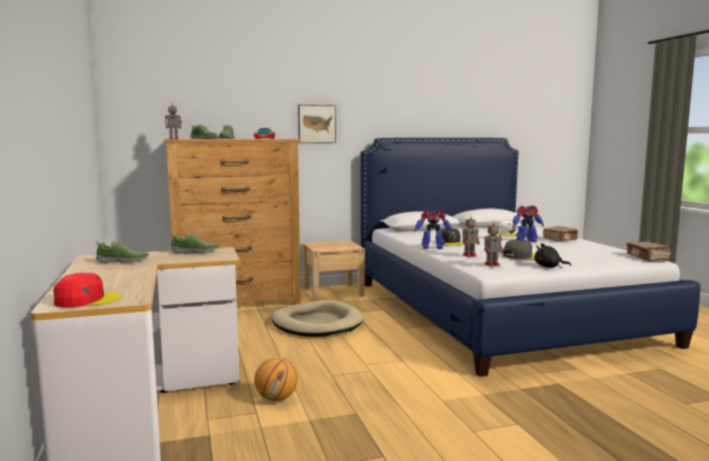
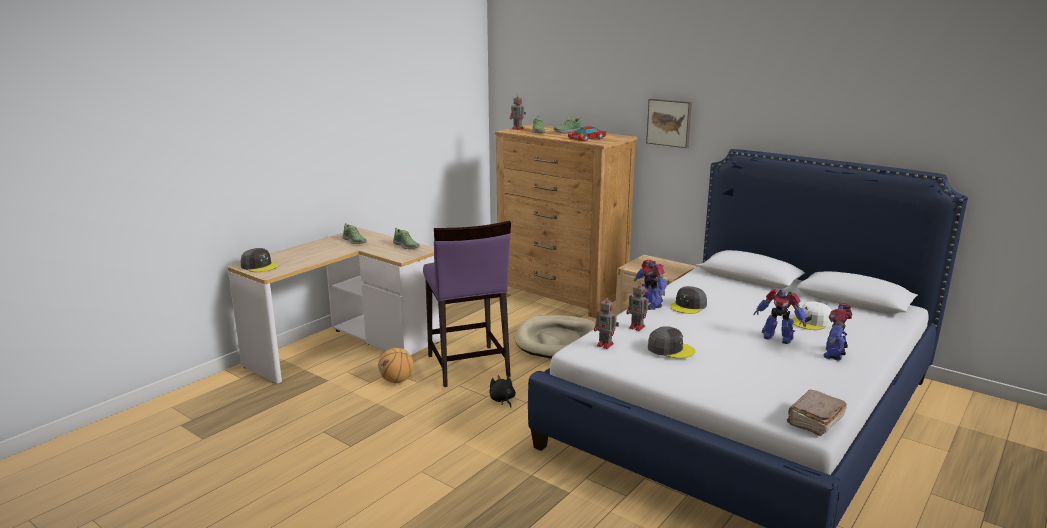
camera: 55 degrees right, 10 degrees up
(87, 300) = (259, 266): red cap -> grey cap
(301, 363) = (467, 366): none -> purple stool
(549, 267) = (648, 372): black plush toy -> black plush toy (502, 400)
(560, 239) = (834, 354): brown book -> toy robot

